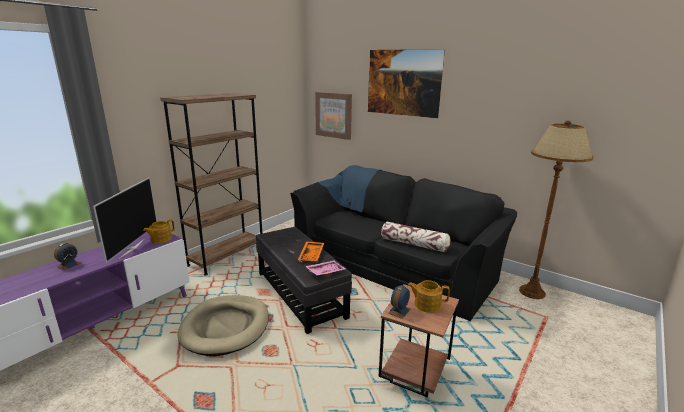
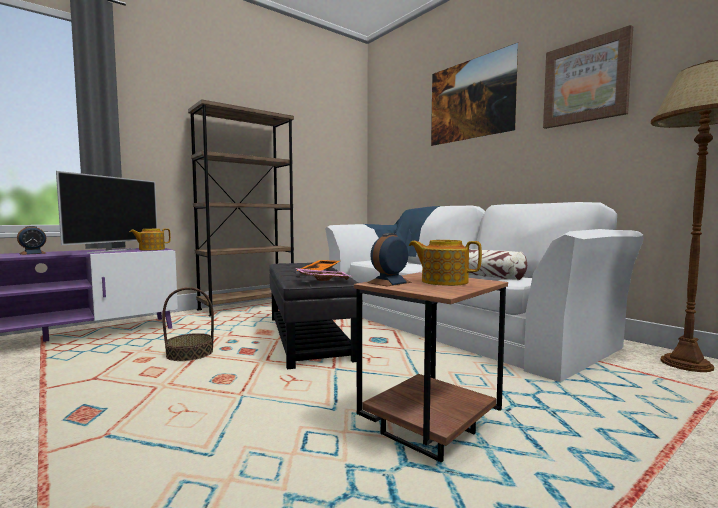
camera: 15 degrees right, 15 degrees down
(226, 327) = (190, 354): beige dog bed -> basket
(334, 115) = (395, 160): picture -> picture (585, 82)
(394, 263) = (455, 323): black sofa -> white sofa

